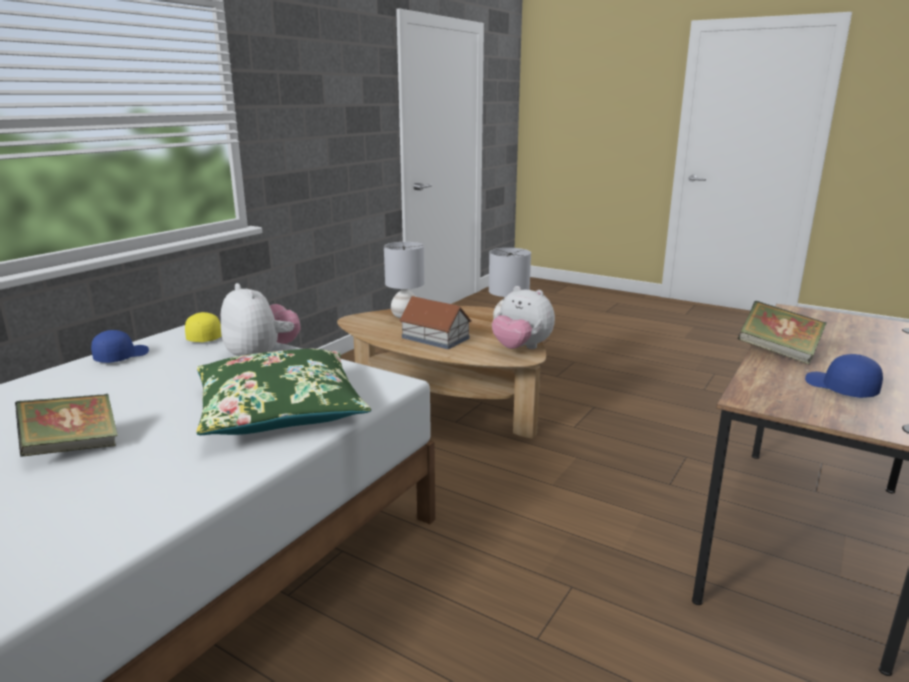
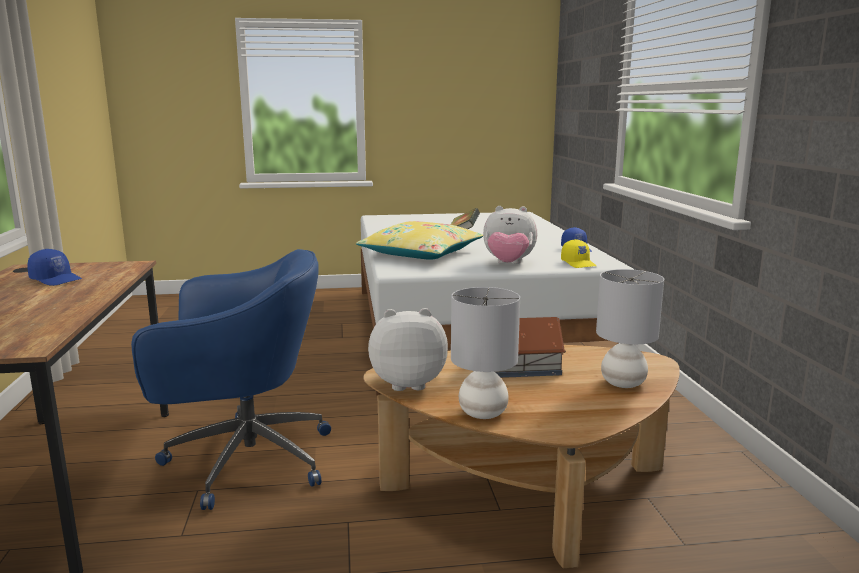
camera: 140 degrees right, 5 degrees down
(280, 410) = (421, 254): green pillow -> yellow pillow
(621, 496) = (244, 460): none -> blue office chair
(778, 353) = (92, 293): book -> none

